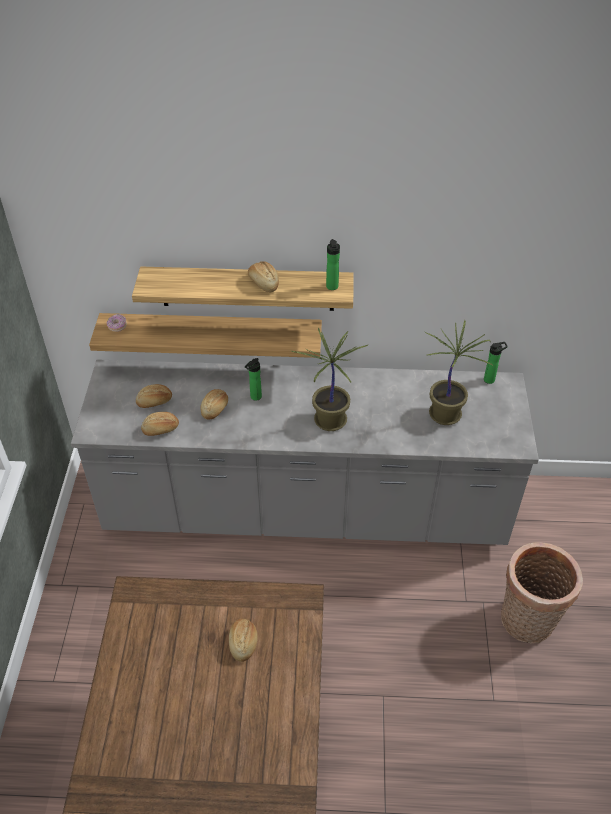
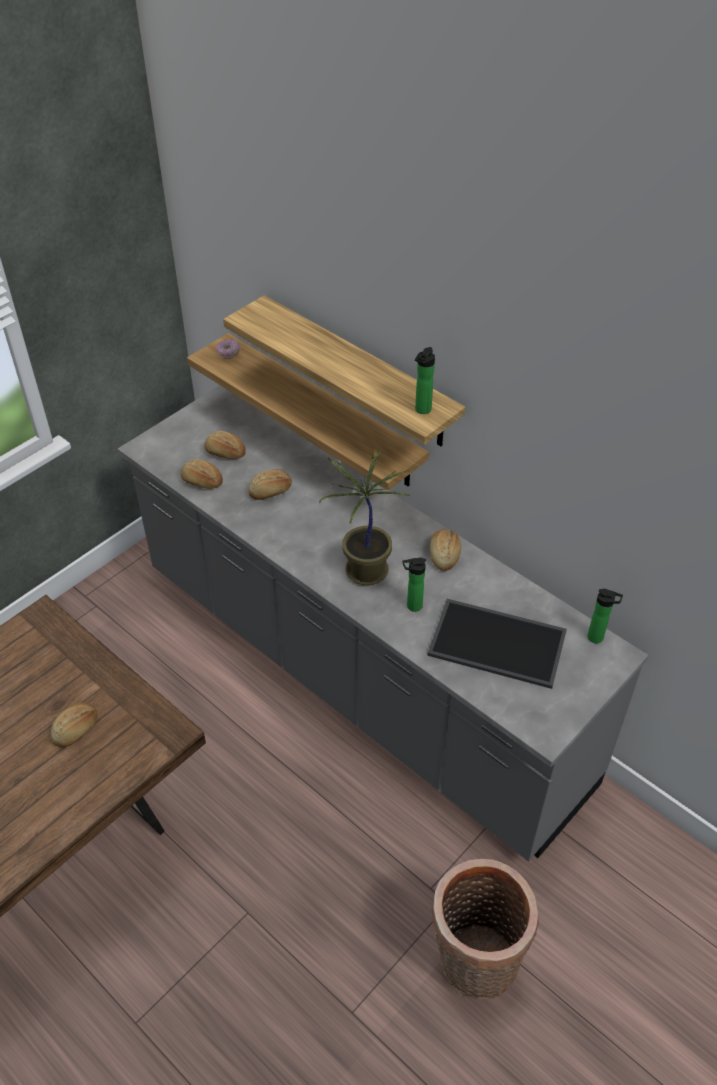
camera: 40 degrees right, 0 degrees up
(254, 397) = (319, 503): bottle -> bottle (412, 606)
(263, 283) = (358, 369): bread -> bread (444, 555)
(445, 414) = (499, 642): potted plant -> tray

